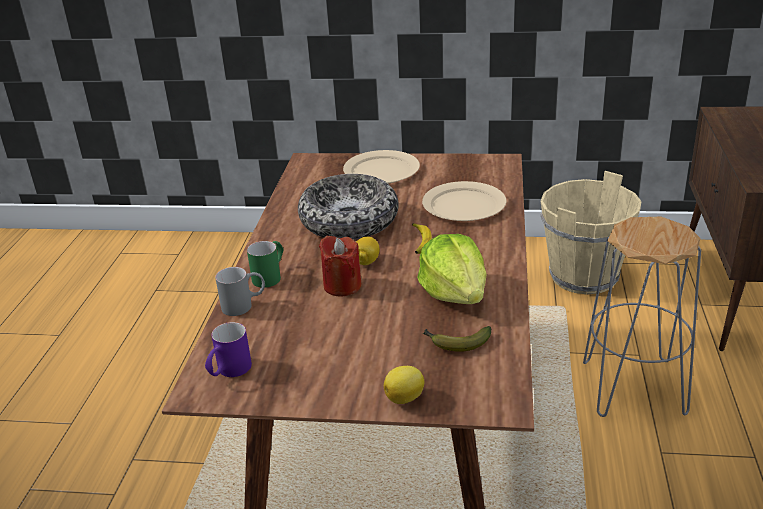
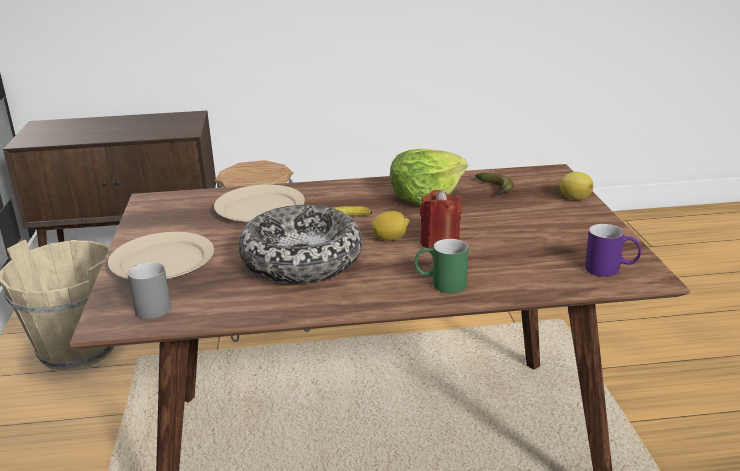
camera: 105 degrees left, 5 degrees down
(244, 305) = (504, 286): grey mug -> grey mug (149, 306)

